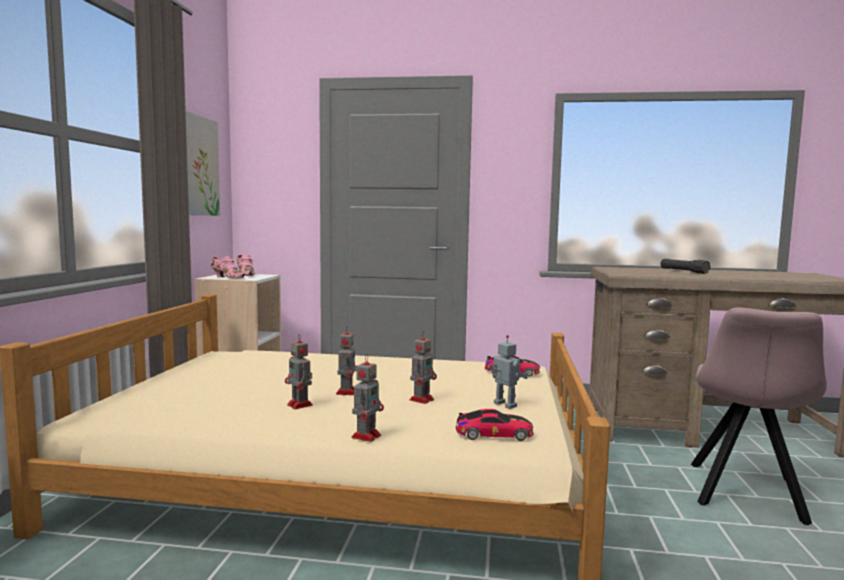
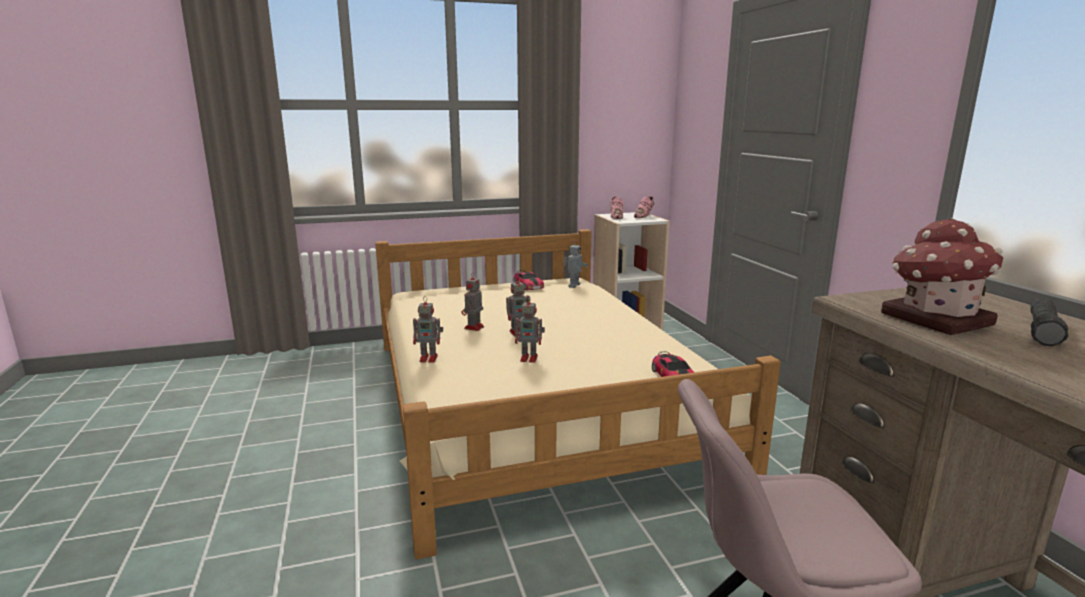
camera: 65 degrees right, 10 degrees up
(197, 166) = (613, 113): picture -> none
(494, 434) = (469, 398): toy car -> toy car (528, 285)
(504, 405) = (551, 390): toy robot -> toy robot (573, 285)
(660, 274) = (934, 319): none -> toy house

